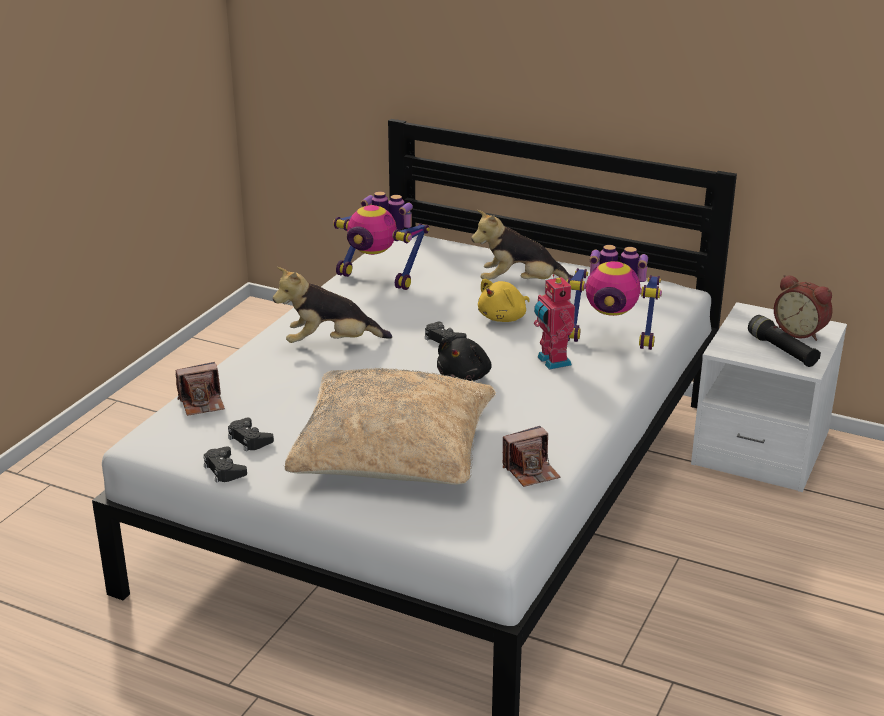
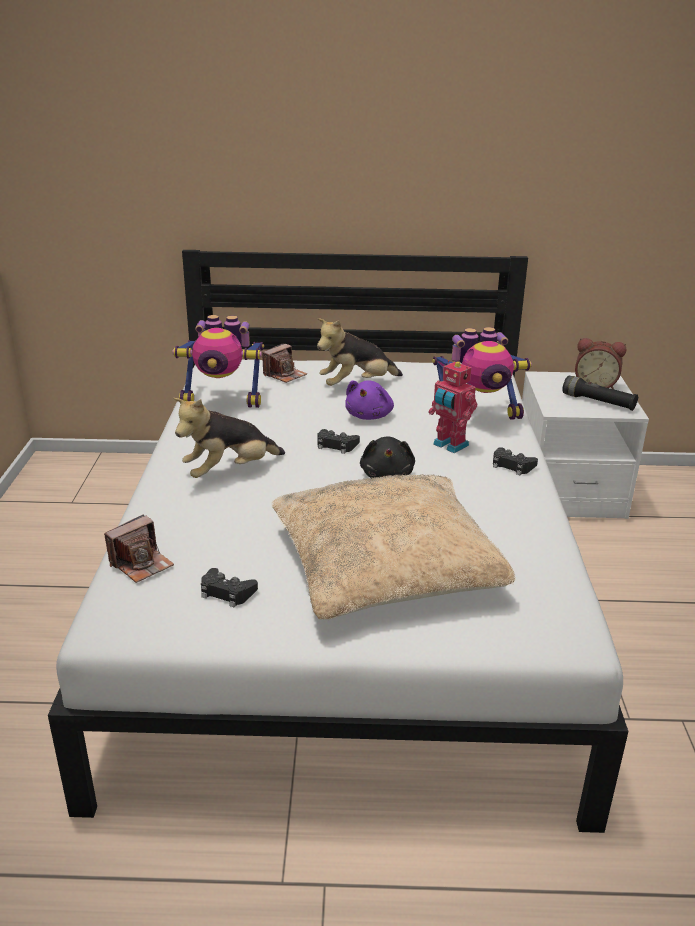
camera: 25 degrees left, 0 degrees up
(224, 470) = (227, 636): black game controller -> black game controller (512, 465)
(504, 318) = (369, 416): yellow plush toy -> purple plush toy
(531, 471) = (535, 553): camera -> camera (284, 375)

